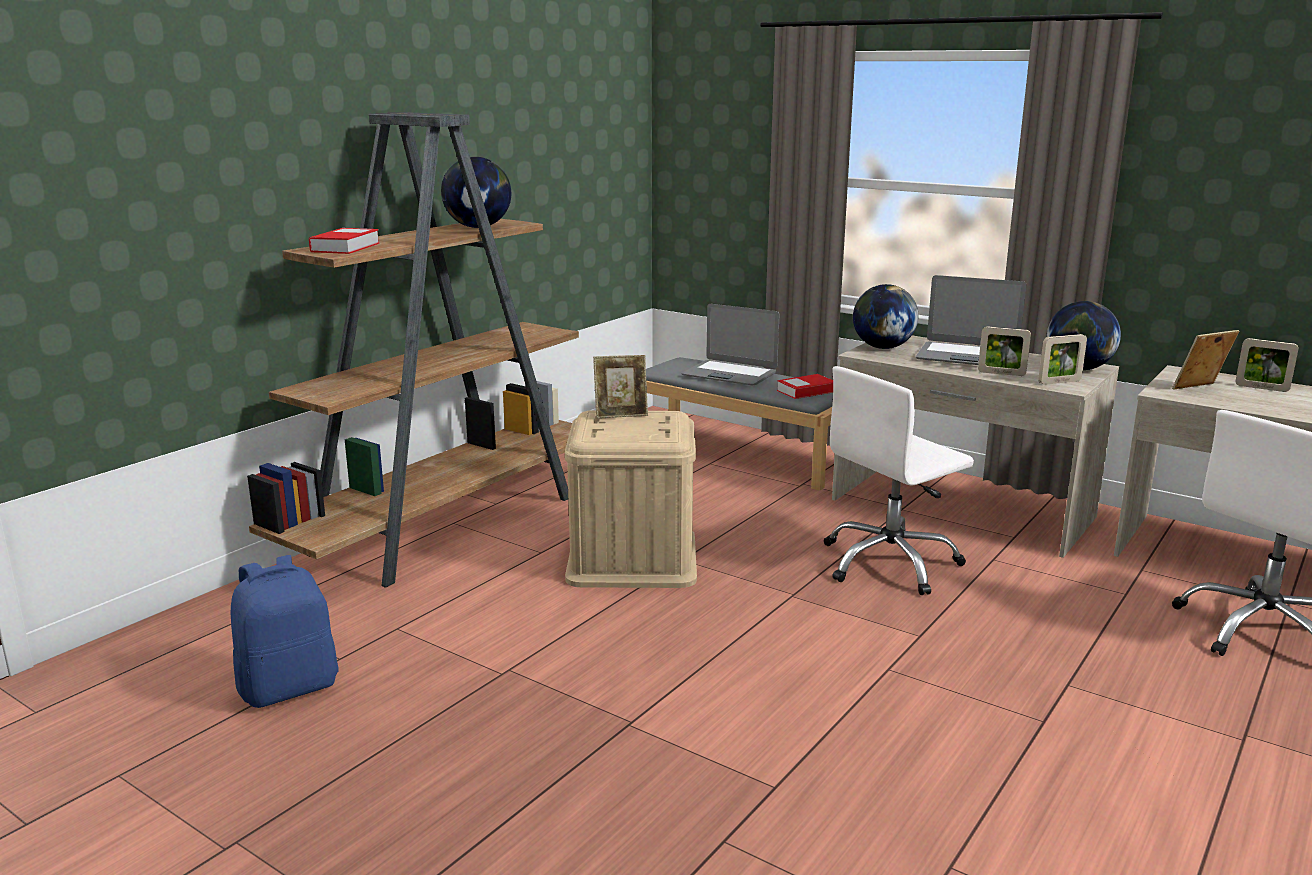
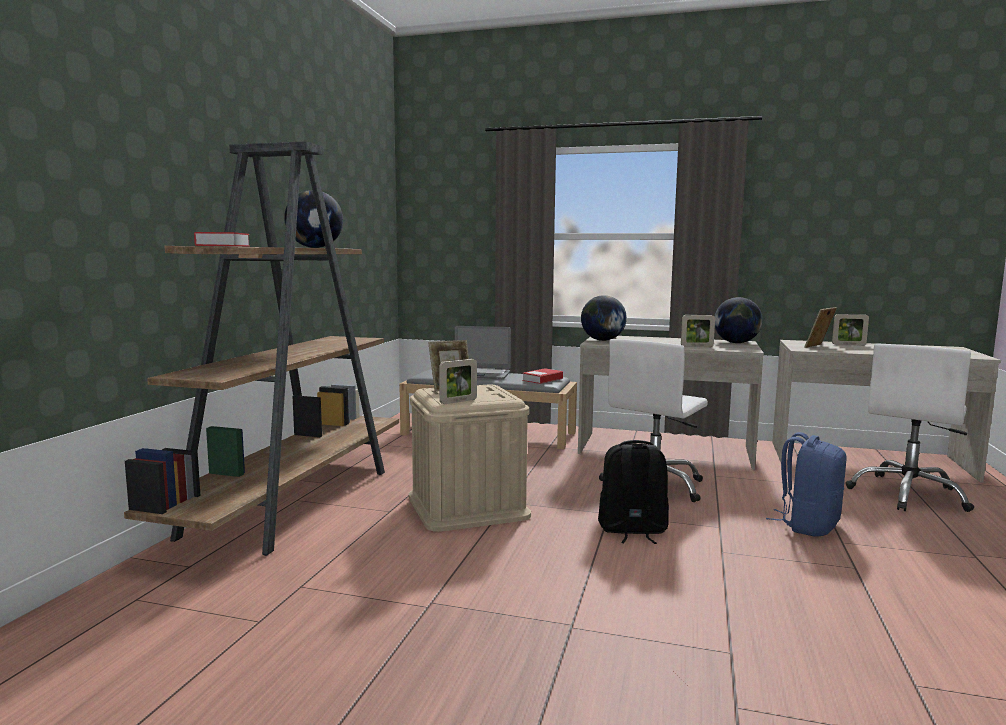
camera: 20 degrees left, 10 degrees down
(289, 687) = (220, 657): blue backpack -> blue backpack (808, 525)
(801, 622) = (632, 530): none -> black backpack
(967, 357) = (662, 341): laptop -> none
(1059, 382) = (737, 348): picture frame -> picture frame (458, 401)

